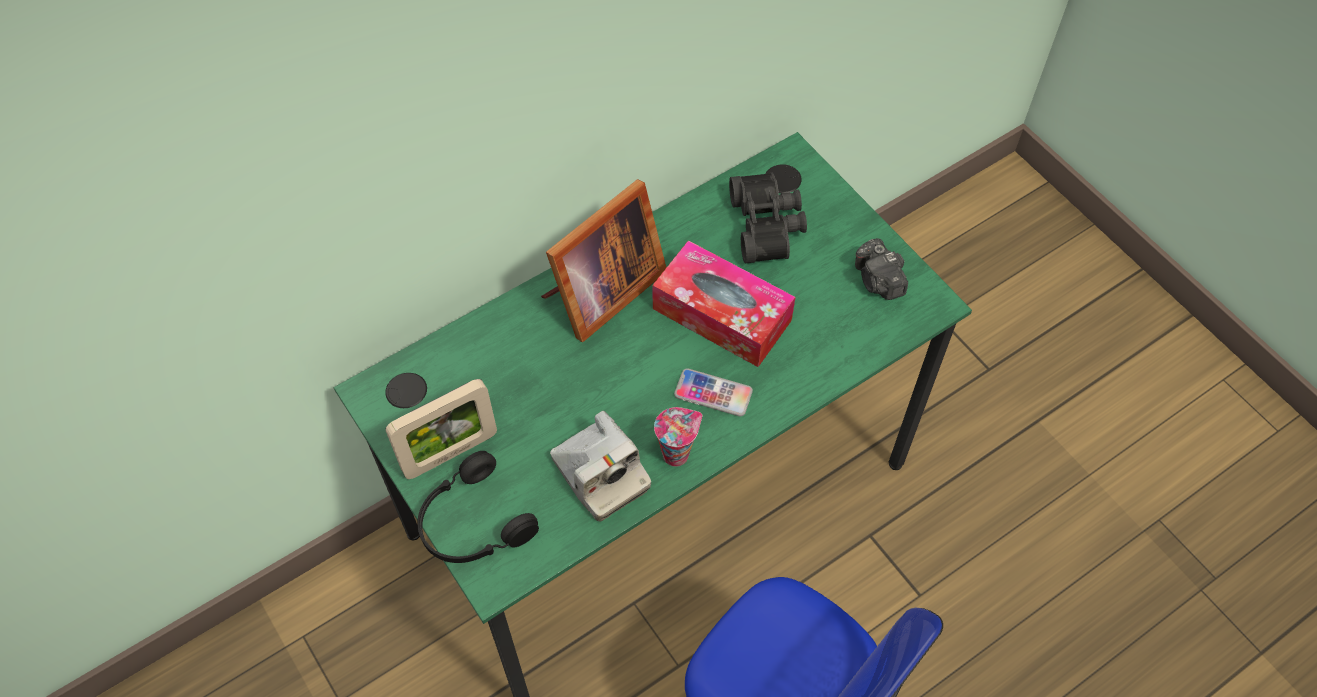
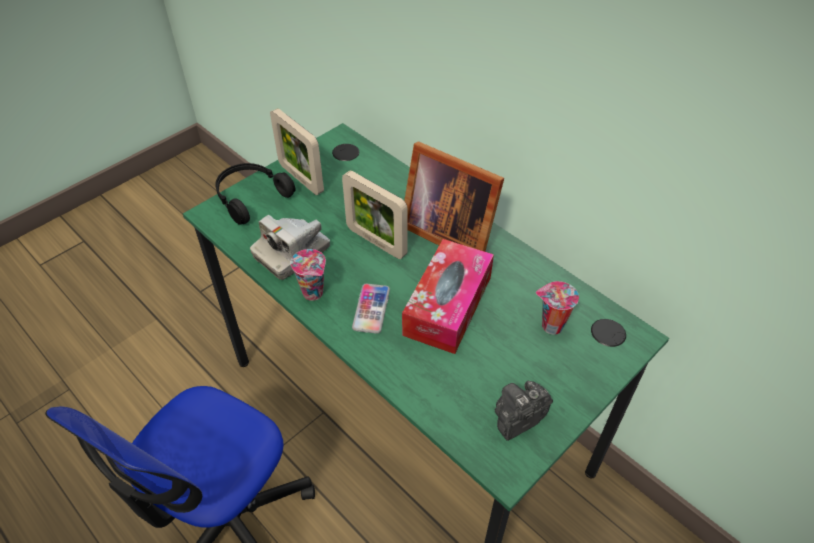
camera: 80 degrees right, 10 degrees down
(602, 374) = (376, 242): none -> picture frame
(768, 225) = (550, 326): black binoculars -> cup

